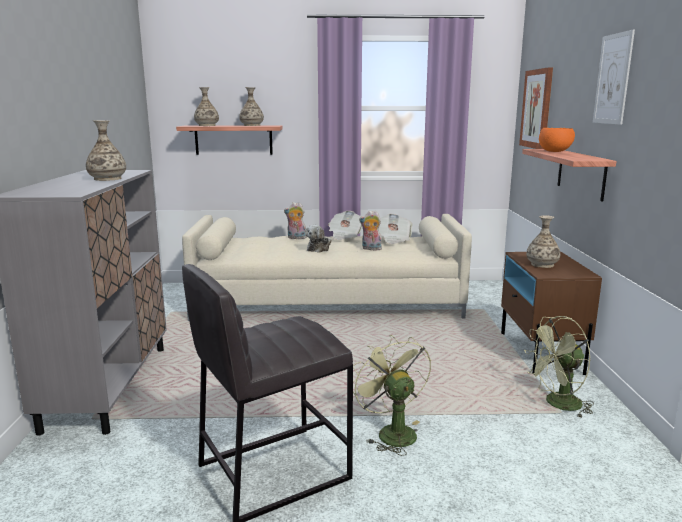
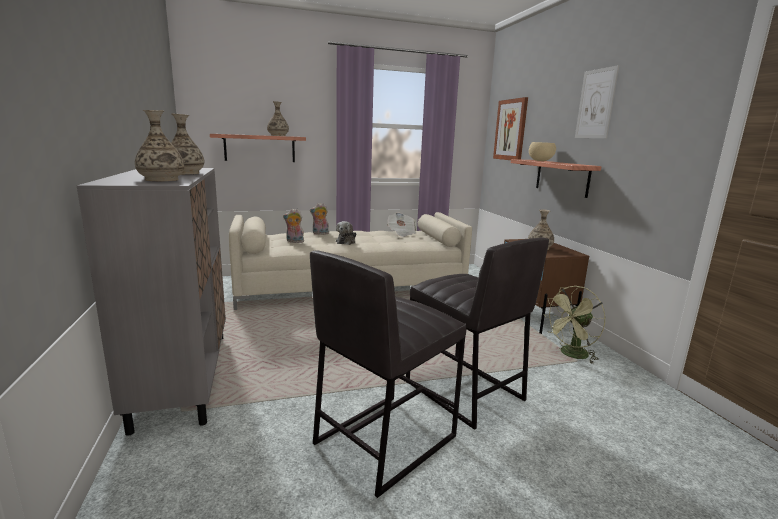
camera: 15 degrees left, 0 degrees up
(207, 125) = (237, 134): vase -> vase (161, 179)
(345, 235) = (361, 231): newspaper -> none
(371, 249) = (389, 241): plush toy -> plush toy (294, 242)
(391, 432) = (464, 391): green fan -> grey stool
(554, 151) = (540, 161): orange bowl -> beige bowl

